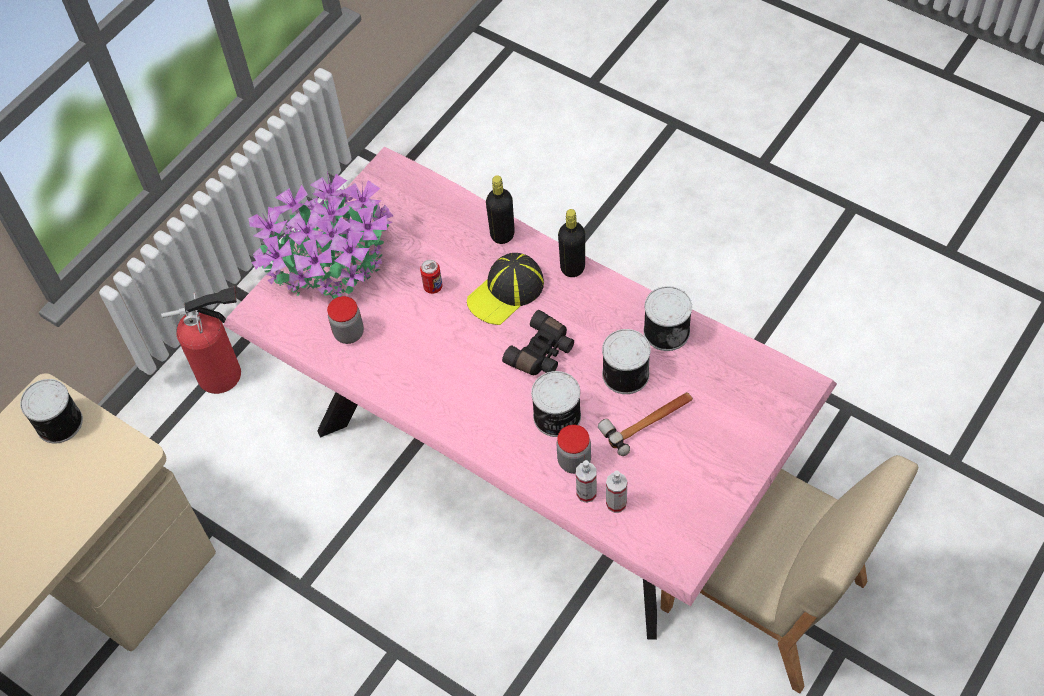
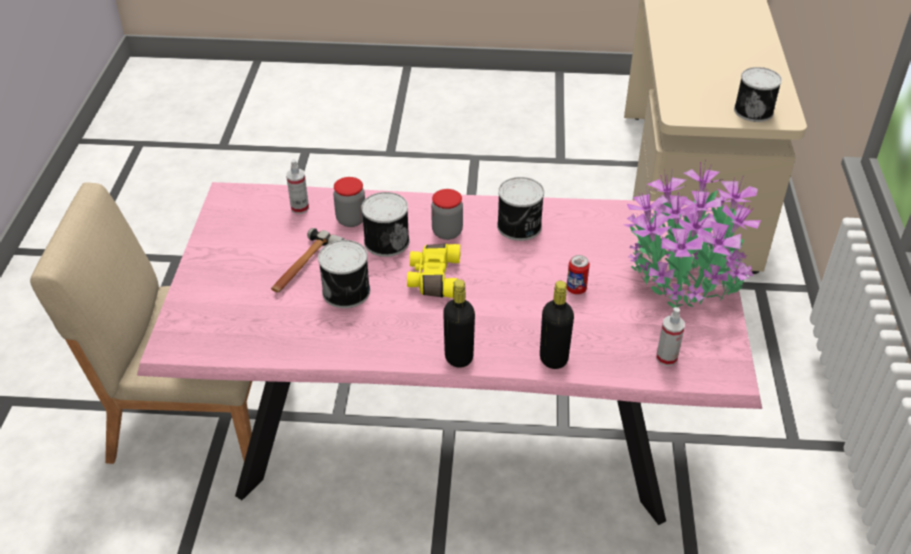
camera: 145 degrees right, 15 degrees down
(224, 374) = (771, 377): fire extinguisher -> none
(349, 333) = (612, 230): jar -> jar (447, 232)
(506, 292) = (505, 311): cap -> none
(542, 353) = (433, 278): black binoculars -> yellow binoculars
(586, 493) = (328, 205): spray bottle -> spray bottle (666, 358)
(666, 330) = (328, 340): can -> can (520, 226)

